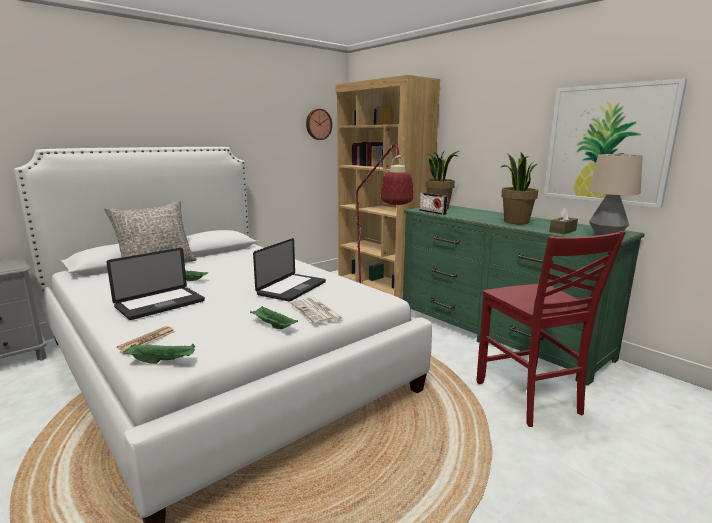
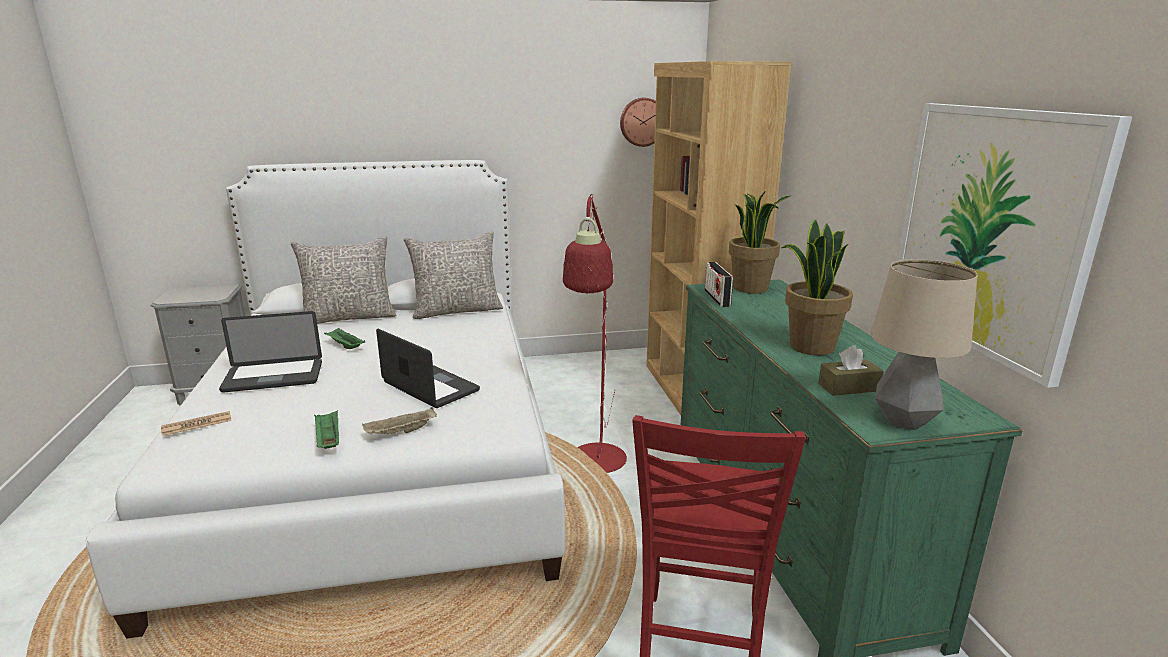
camera: 30 degrees right, 5 degrees up
(163, 361) = (175, 456): green tray -> none
(236, 252) = (457, 311): none -> grey pillow
(292, 288) = (430, 387): laptop -> laptop turned 105 degrees counterclockwise
(317, 311) = (400, 432): newspaper -> beige tray

